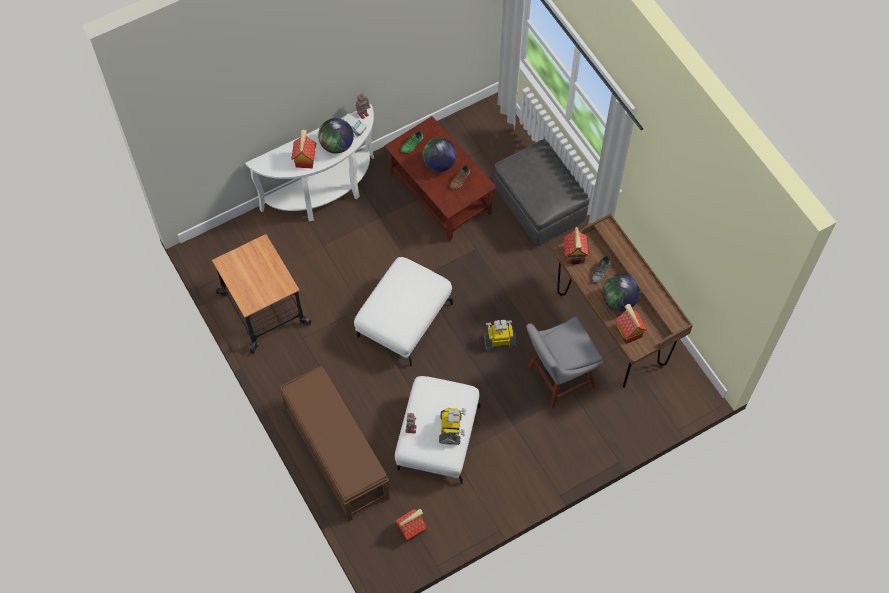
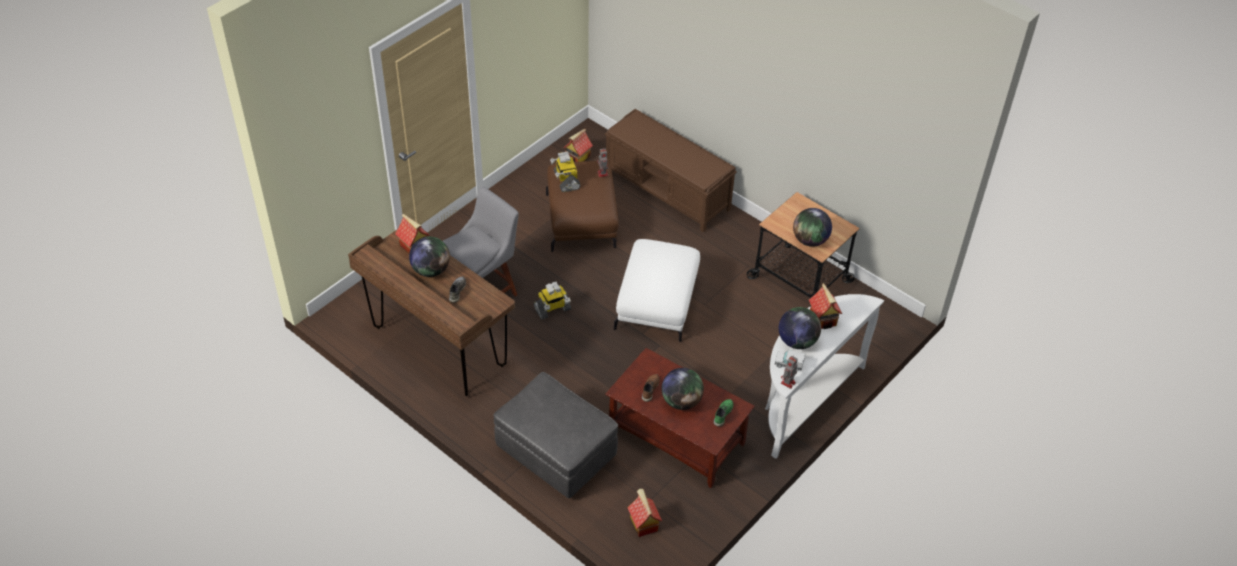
camera: 160 degrees right, 15 degrees down
(263, 258) = (810, 240): none -> globe
(437, 437) = (582, 221): white ottoman -> brown ottoman
(575, 254) = (489, 301): toy house -> toy house (643, 524)

